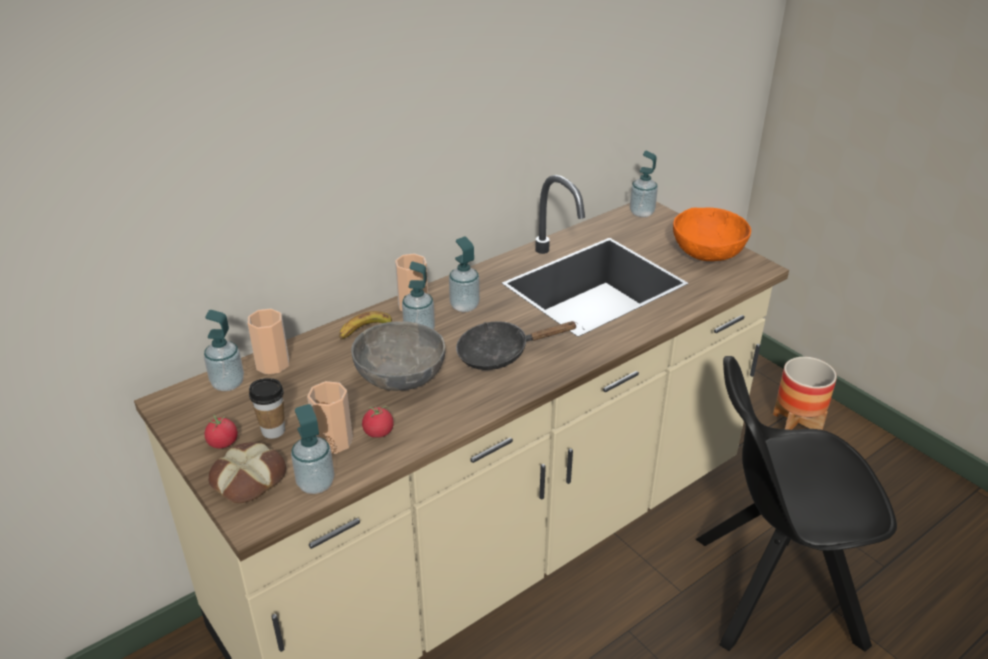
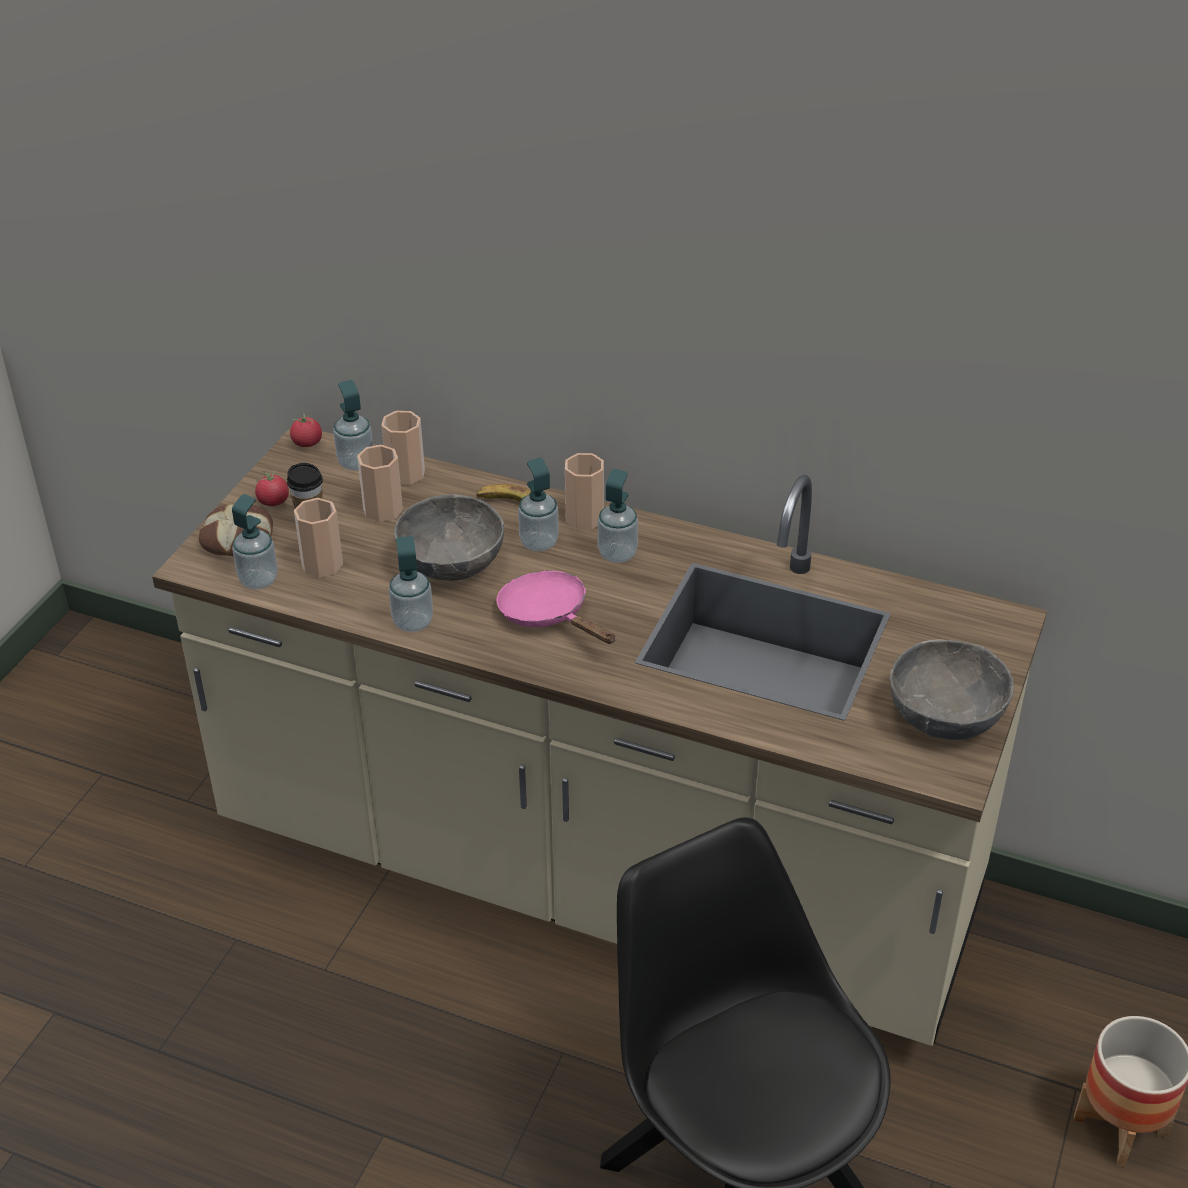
camera: 60 degrees right, 5 degrees up
(302, 389) = (383, 509): none -> cup
(378, 432) = (355, 586): tomato -> tomato (307, 443)
(500, 354) = (549, 615): black frying pan -> pink frying pan
(641, 213) = (991, 621): soap dispenser -> soap dispenser (413, 622)
(707, 252) = (946, 715): orange bowl -> grey bowl

